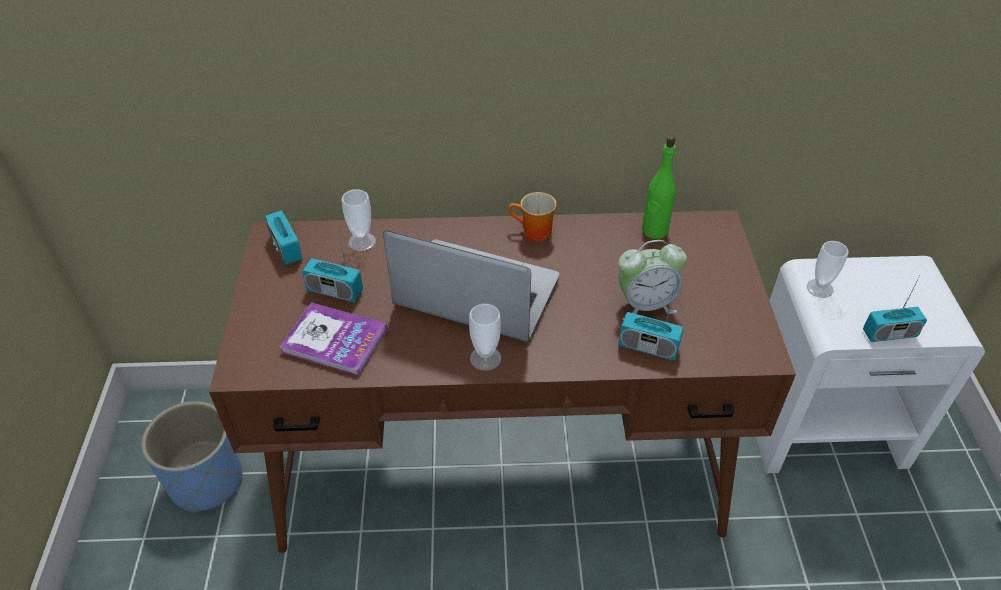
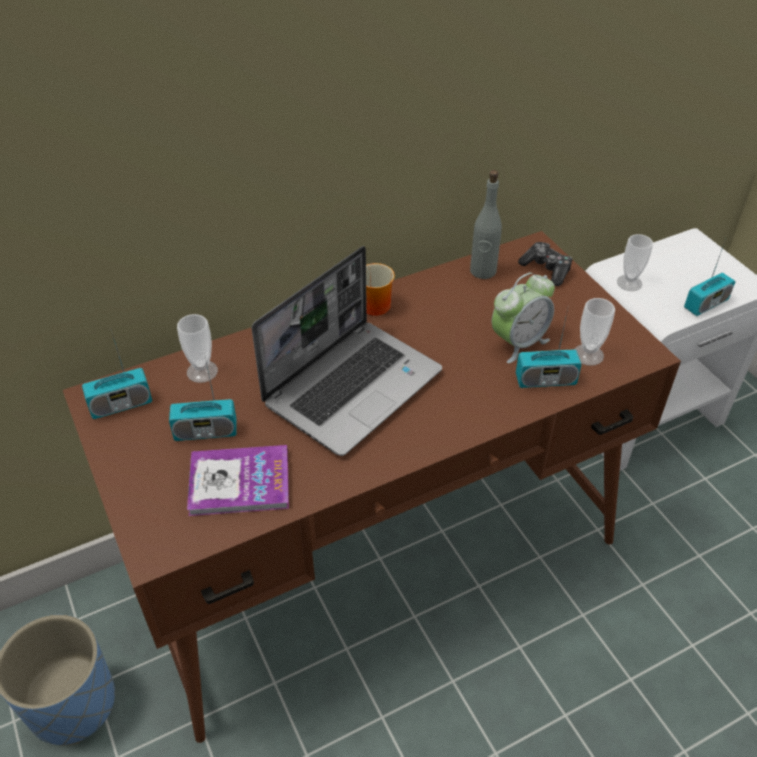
camera: 25 degrees left, 0 degrees up
(286, 248) = (121, 405): radio -> radio turned 60 degrees counterclockwise
(474, 294) = (353, 386): laptop -> laptop turned 135 degrees clockwise
(485, 358) = (404, 444): cup -> cup (588, 355)
(654, 230) = (483, 271): green bottle -> grey bottle
(717, 247) = (546, 269): none -> game controller

